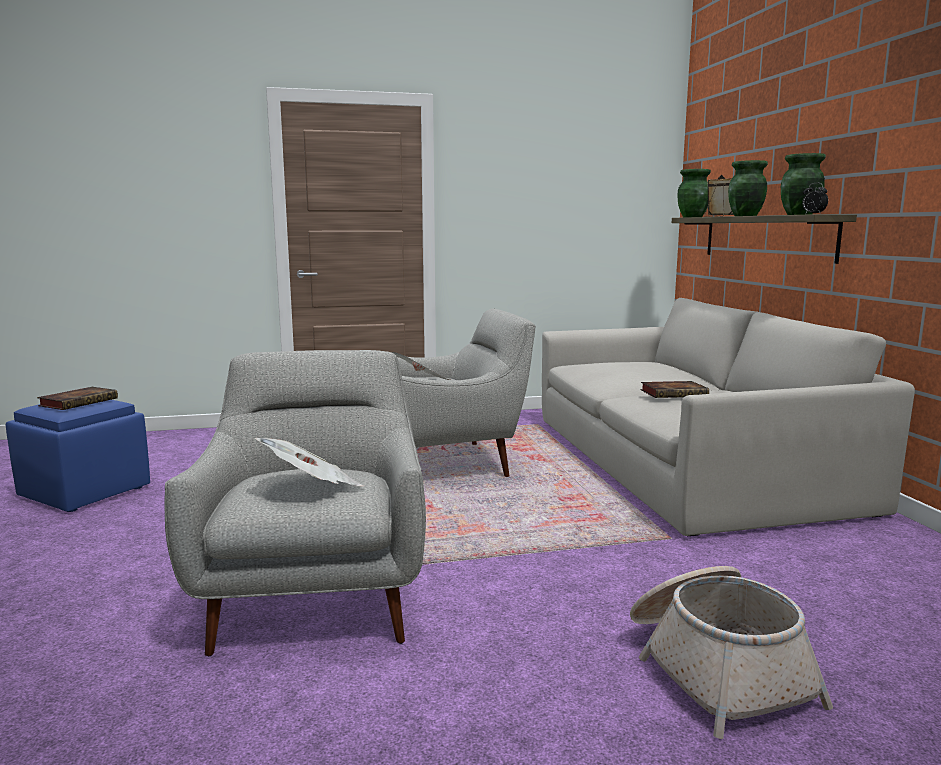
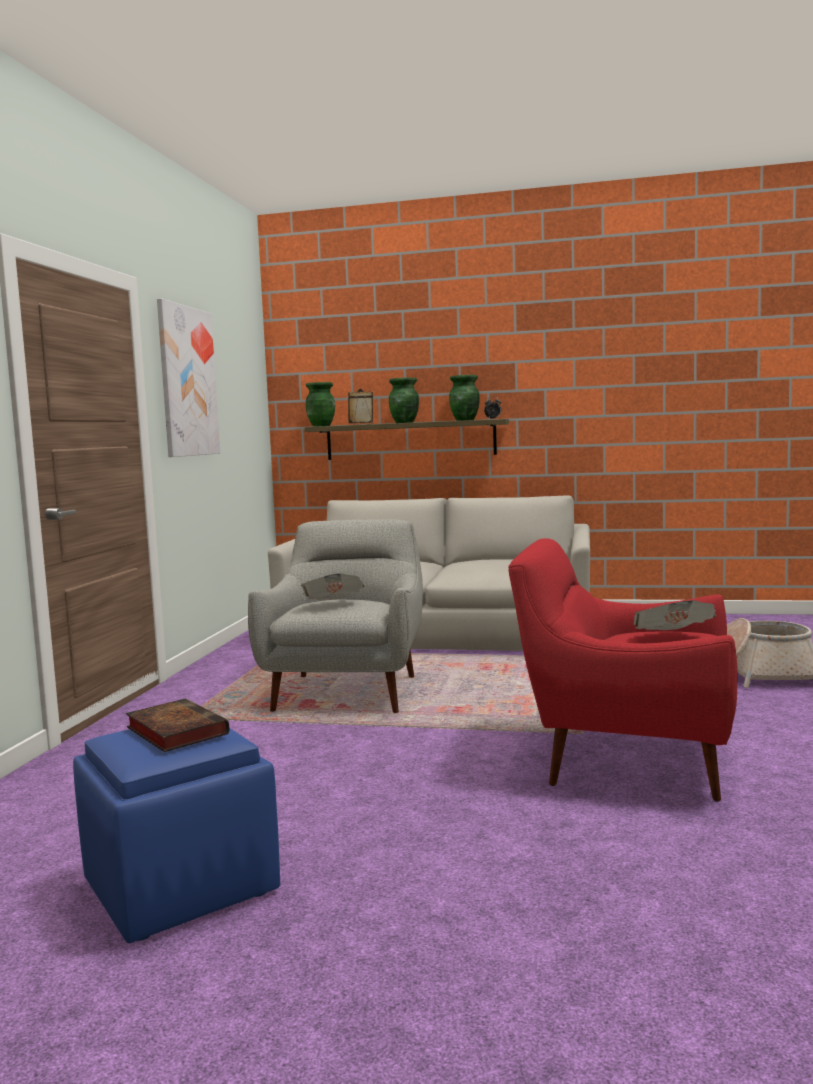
camera: 65 degrees left, 5 degrees down
(316, 596) = (624, 759): grey armchair -> red armchair
(507, 176) = (187, 381): none -> picture
(675, 393) = (470, 566): book -> none

